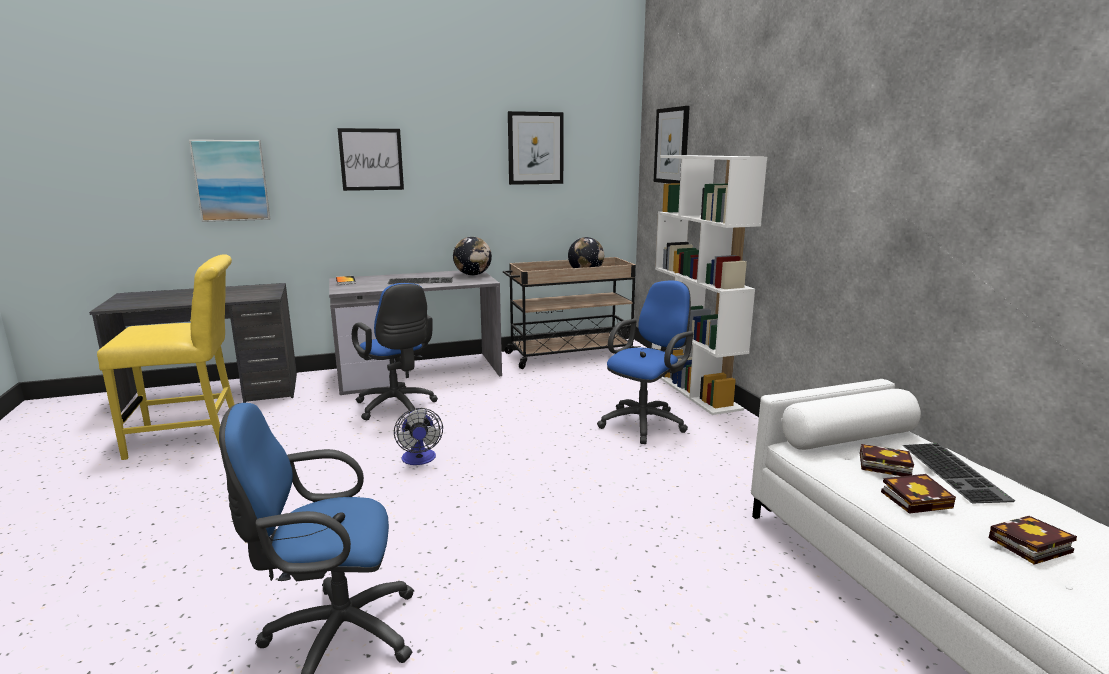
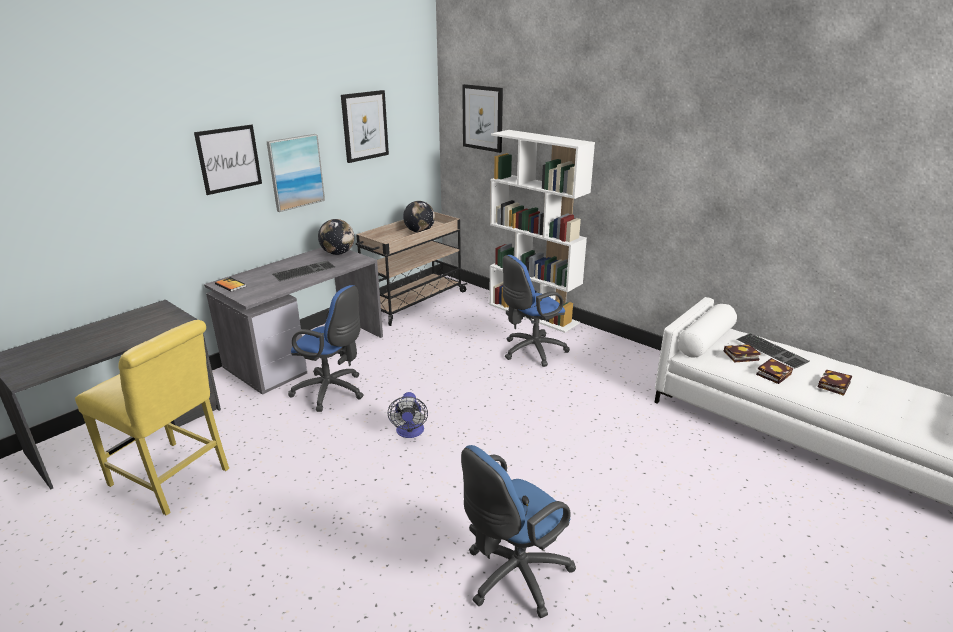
camera: 30 degrees left, 10 degrees up
(191, 436) = (173, 479): yellow chair -> yellow chair turned 75 degrees clockwise
(231, 180) = (92, 205): picture -> picture (295, 172)
(419, 460) = (410, 432): fan -> fan turned 45 degrees clockwise
(646, 423) = (530, 351): blue office chair -> blue office chair turned 135 degrees counterclockwise

